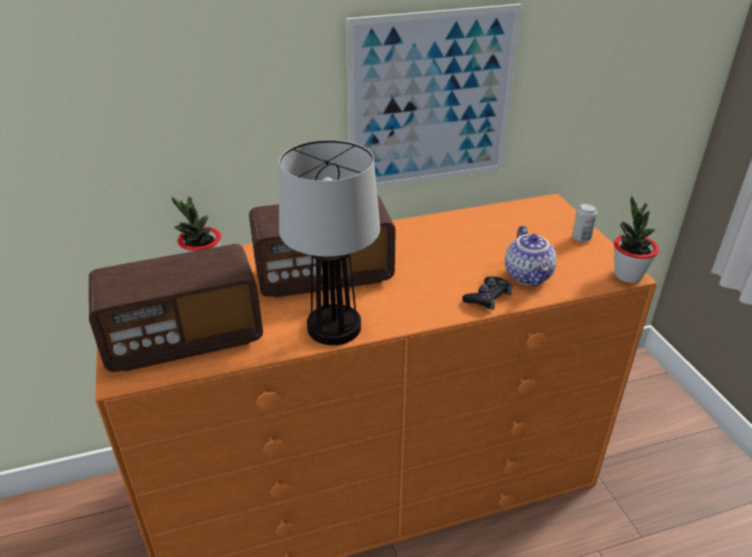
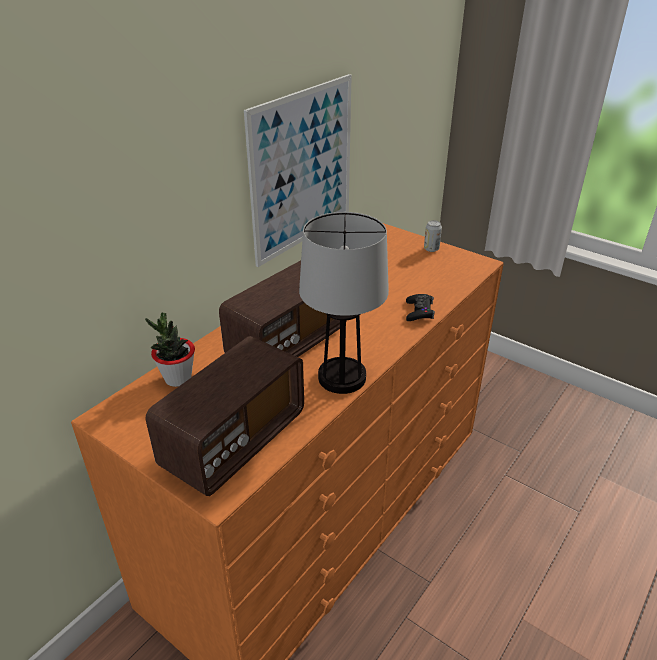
camera: 35 degrees left, 0 degrees up
(529, 276) = (428, 287): teapot -> none
(627, 275) = (484, 264): potted plant -> none

